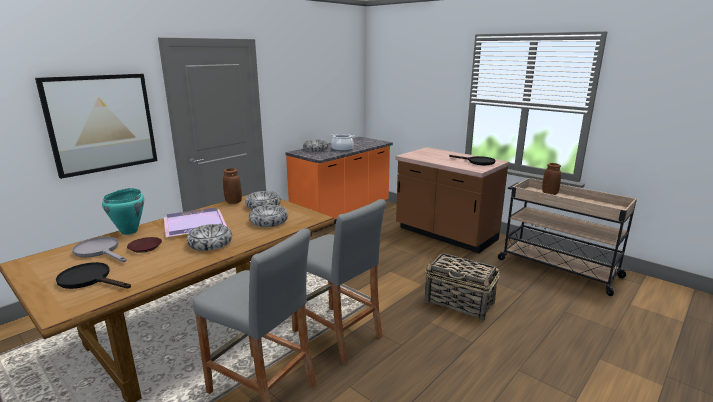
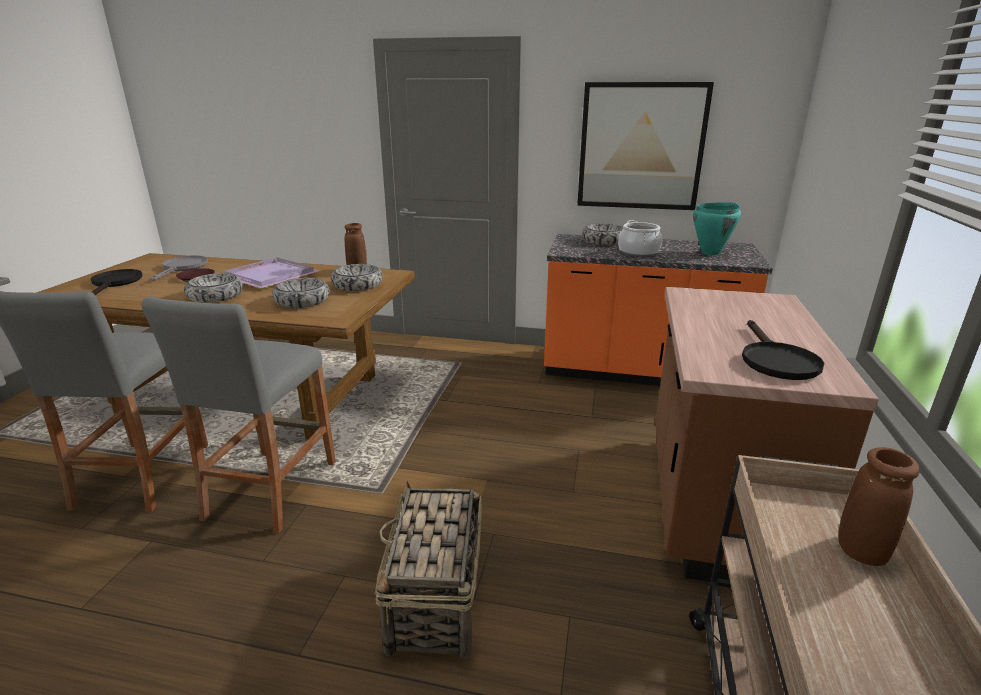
camera: 60 degrees right, 5 degrees up
(101, 123) = (307, 144): picture -> picture (641, 147)
(129, 231) = (237, 262): turquoise cooking pot -> turquoise cooking pot (710, 253)

